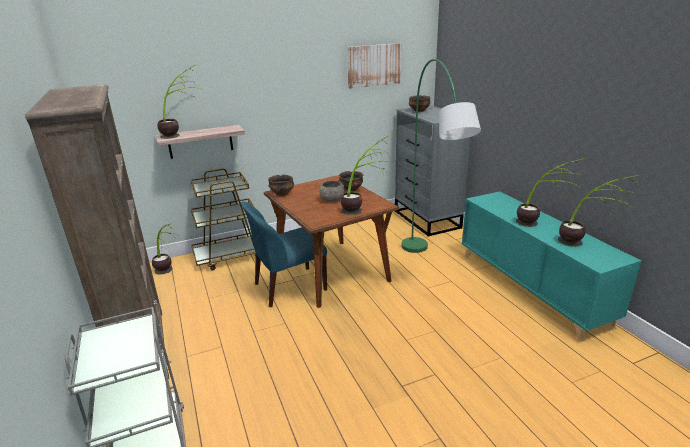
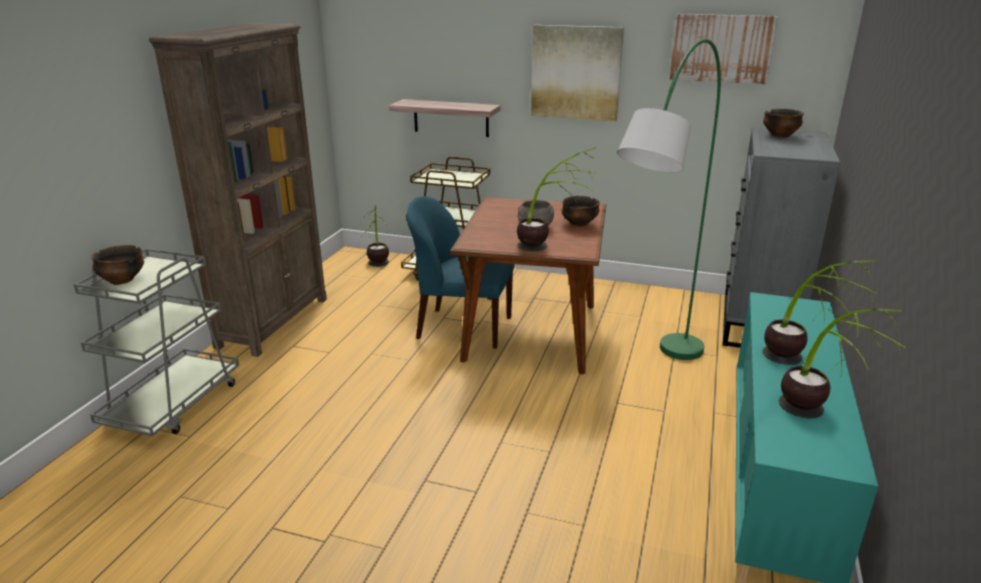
camera: 40 degrees right, 0 degrees up
(182, 134) = (423, 103): potted plant -> none
(282, 193) = (496, 204): bowl -> bowl (122, 280)
(290, 93) = (576, 72): none -> picture

